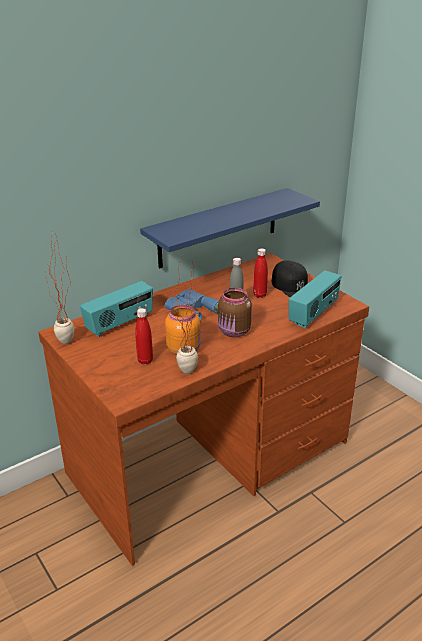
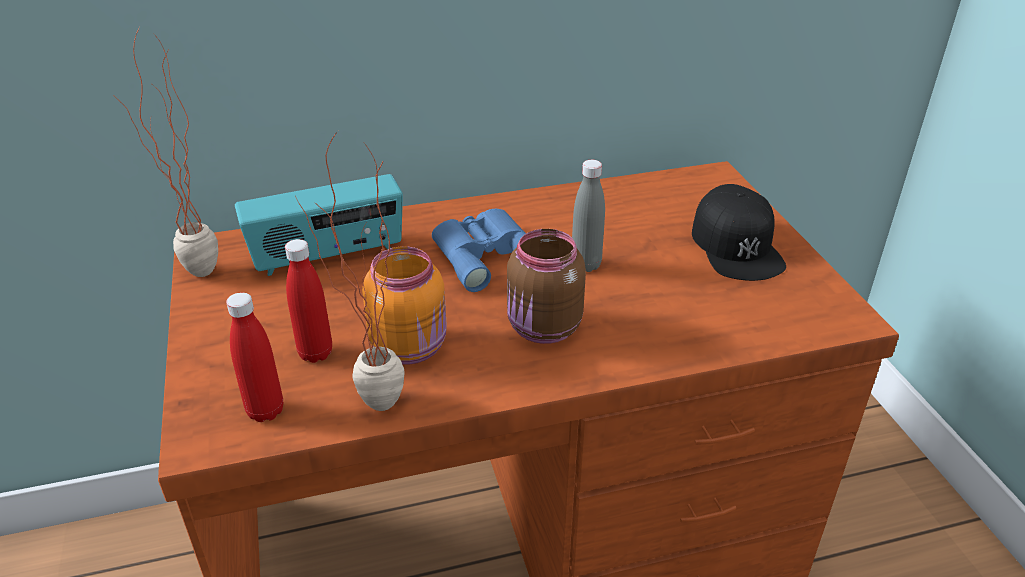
camera: 20 degrees right, 5 degrees up
(218, 228) = (608, 89): blue shelf -> none
(260, 295) = (651, 252): red bottle -> red bottle (265, 411)
(314, 314) = (751, 325): radio -> none

